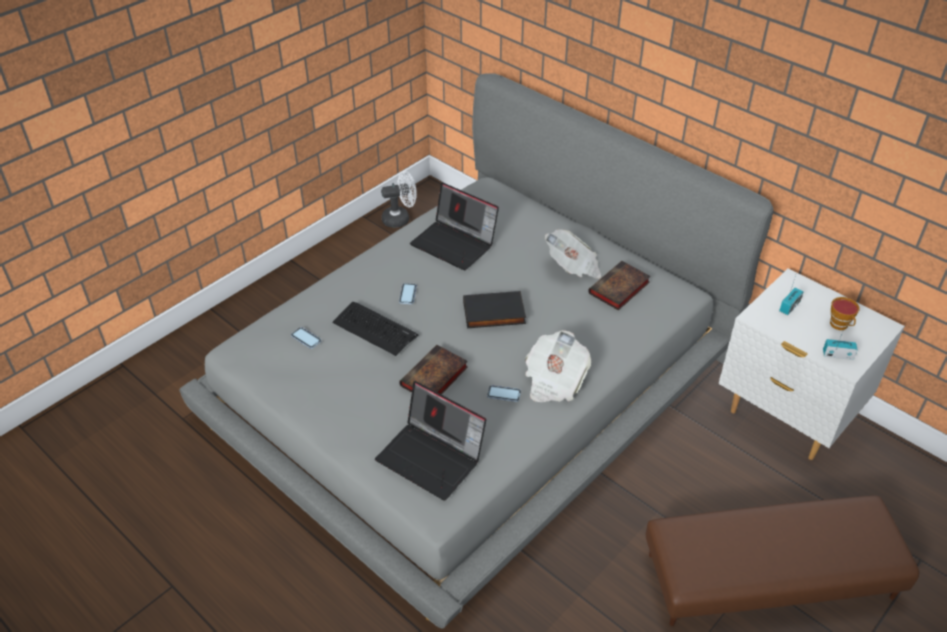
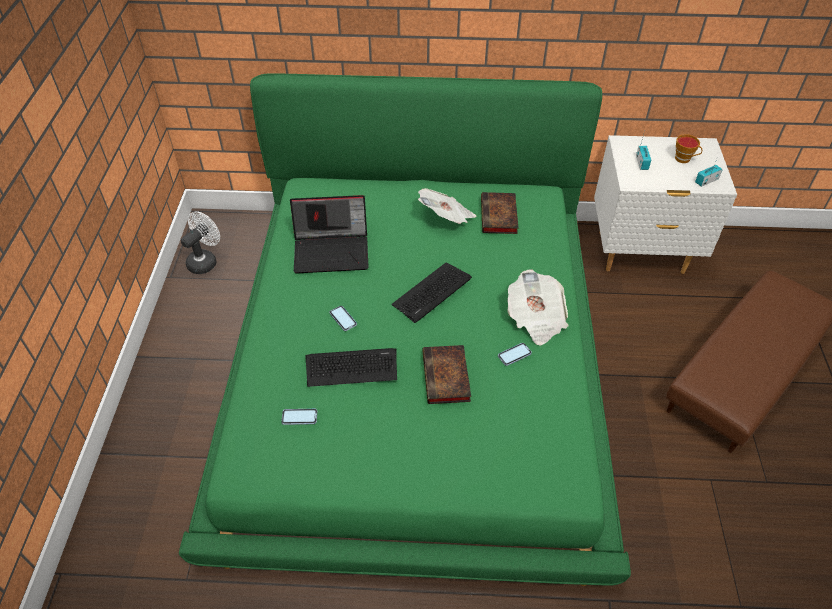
camera: 40 degrees left, 5 degrees up
(432, 458) = (522, 448): laptop -> none
(473, 384) = (415, 367): grey bed -> green bed
(493, 314) = (432, 292): black book -> keyboard

